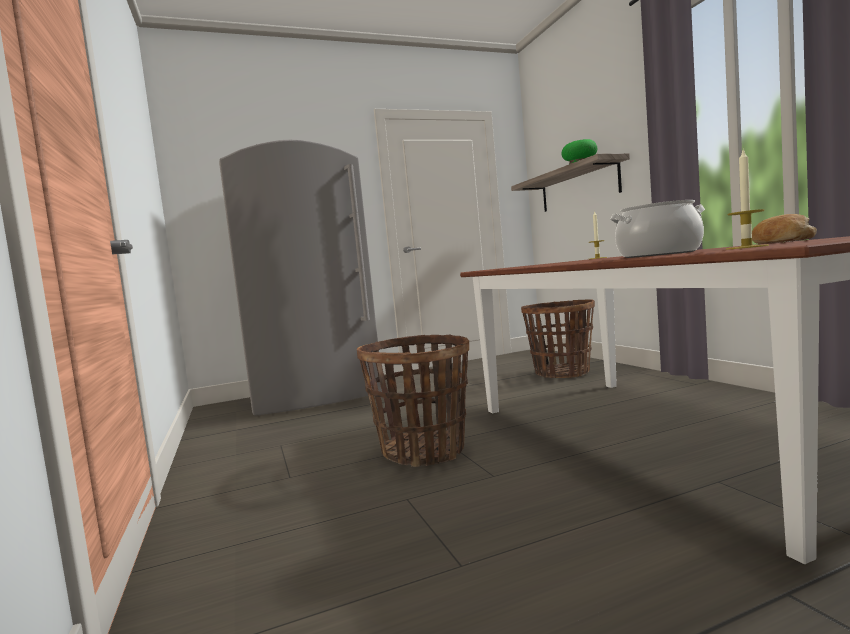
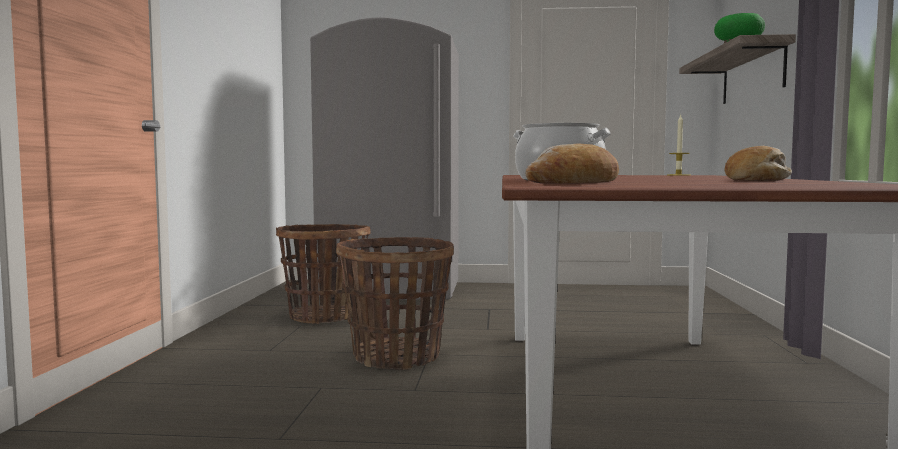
camera: 25 degrees right, 0 degrees up
(562, 373) = (669, 318): basket -> basket (325, 317)
(746, 247) = (573, 183): candle -> bread

